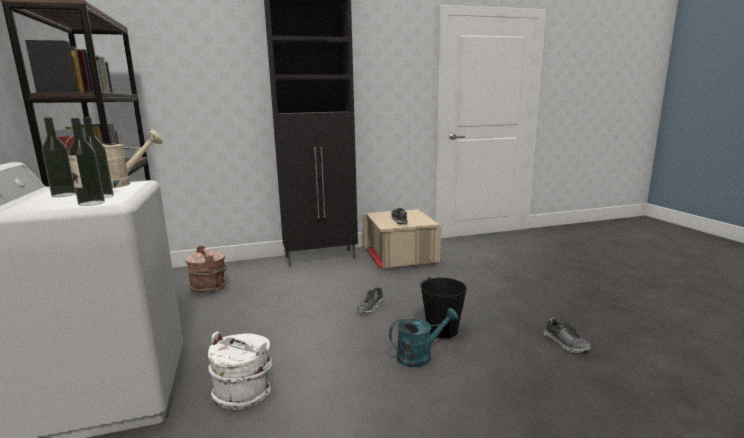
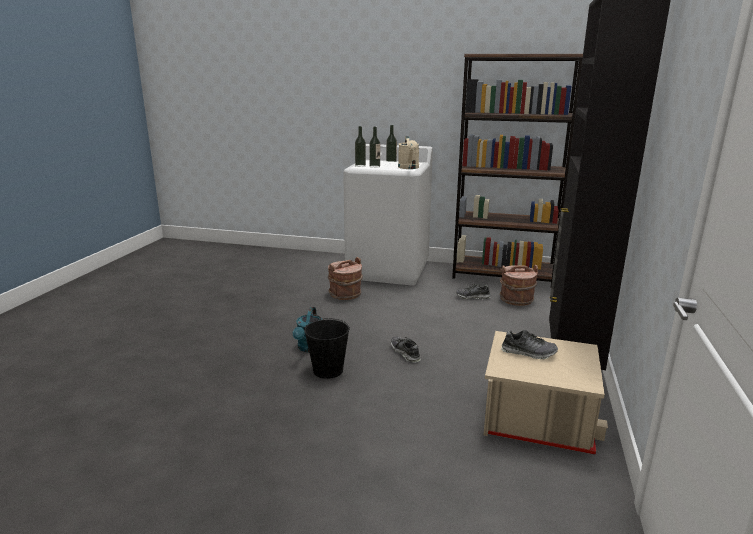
camera: 120 degrees right, 5 degrees up
(243, 393) = (345, 294): white bucket -> brown bucket
(566, 343) = (229, 419): shoe -> shoe (472, 297)

